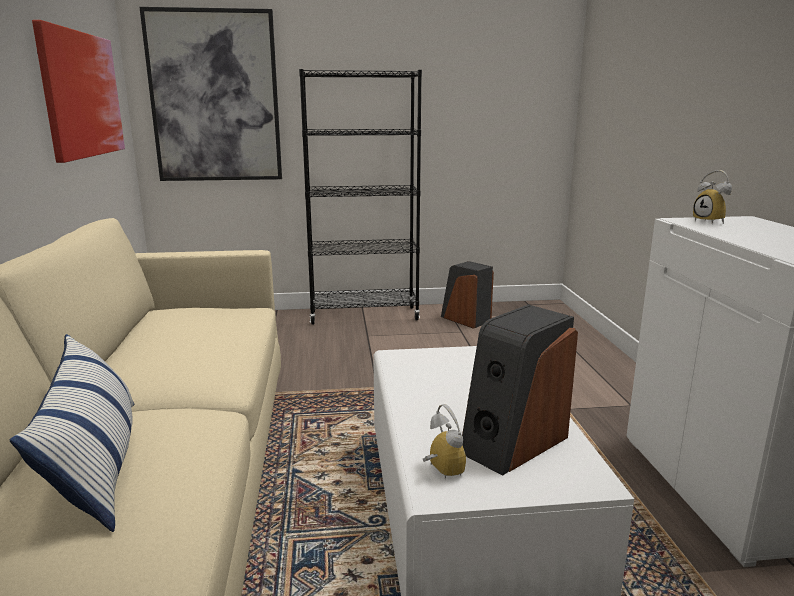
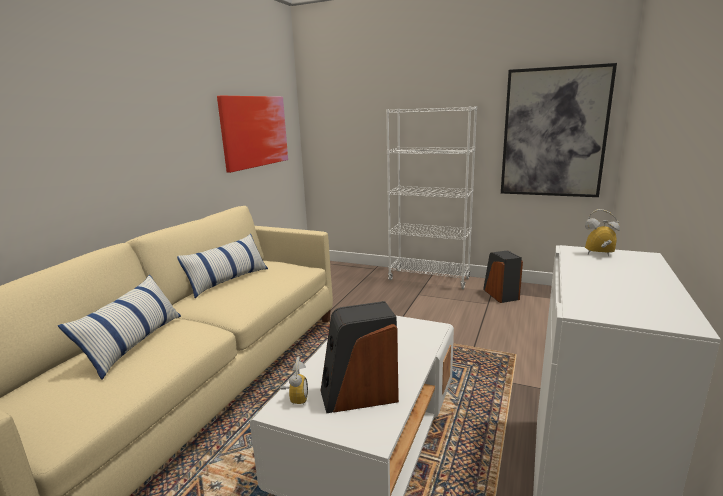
camera: 30 degrees right, 0 degrees up
(143, 342) = (228, 280): none -> pillow
(215, 97) = (346, 126): picture -> picture (553, 133)
(364, 316) = (429, 279): black bookcase -> white bookcase
(712, 222) = (599, 255): alarm clock -> alarm clock turned 105 degrees clockwise

